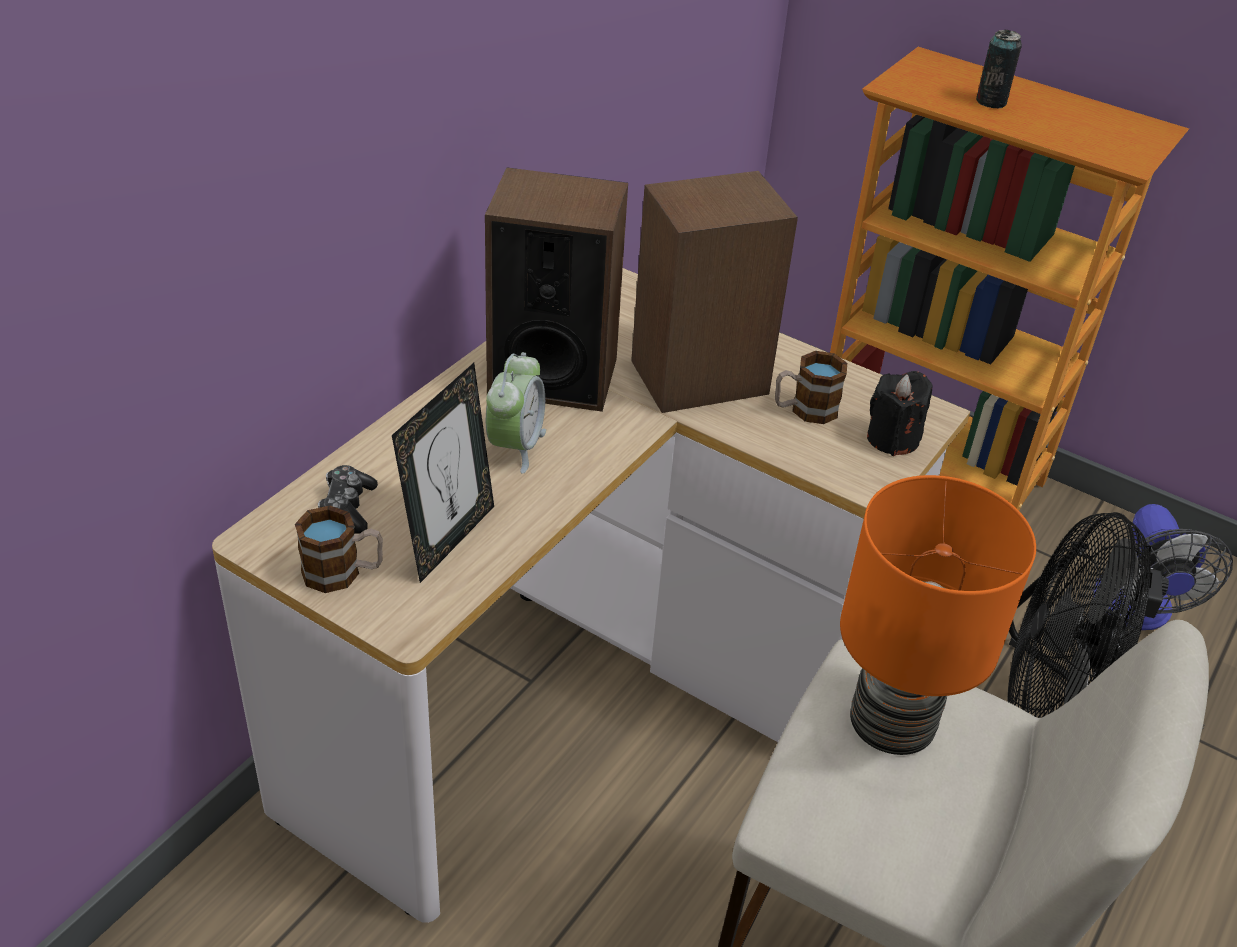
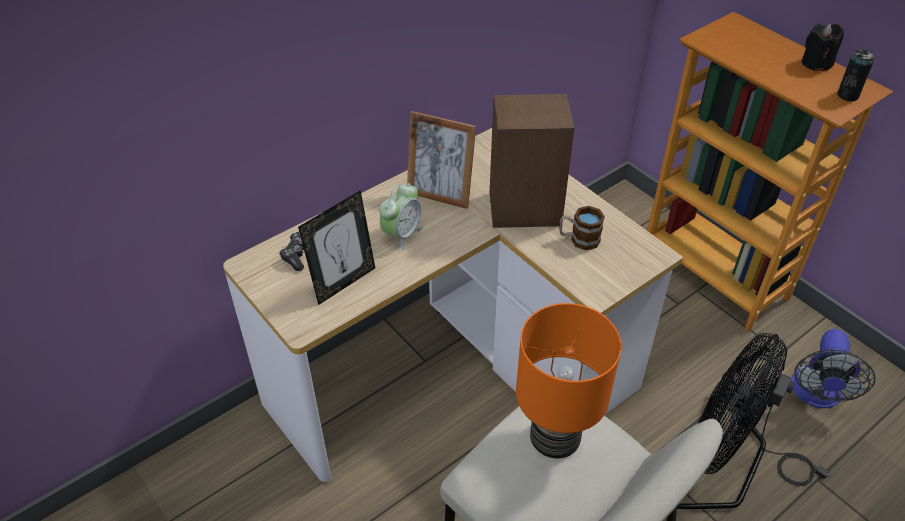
camera: 20 degrees right, 5 degrees up
(343, 572) = (281, 291): mug -> none
(552, 376) = (440, 195): speaker -> picture frame
(892, 439) = (624, 267): black candle -> black candle (816, 63)
(991, 102) = (761, 57): can -> can (847, 95)

